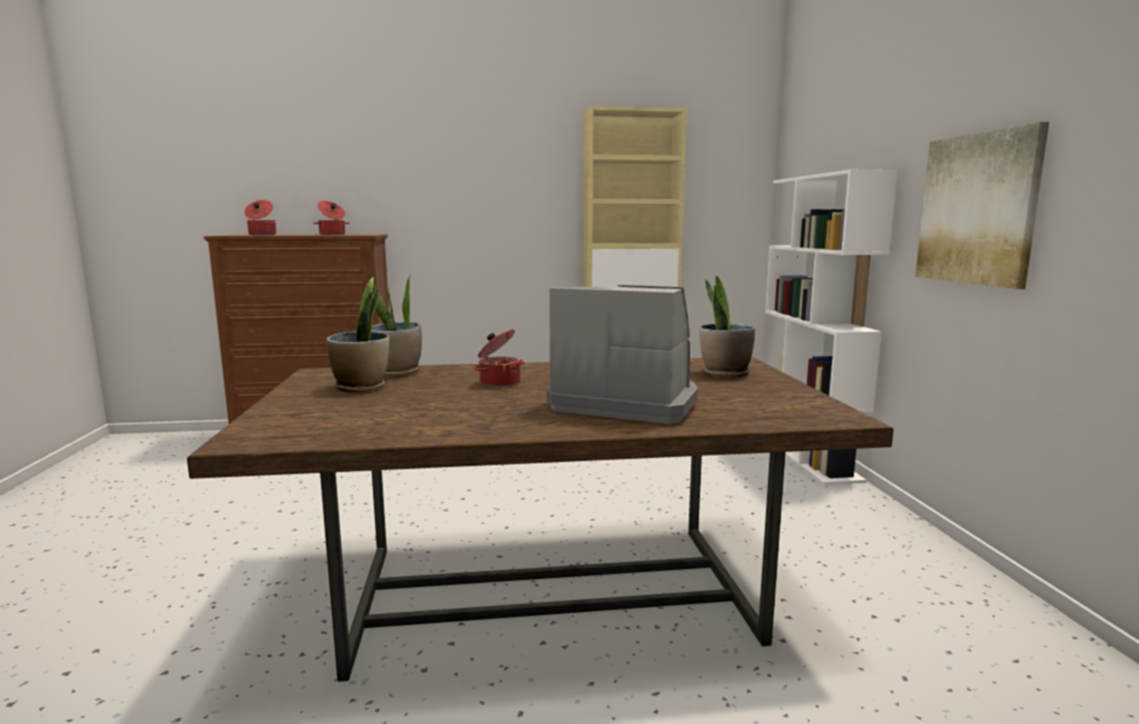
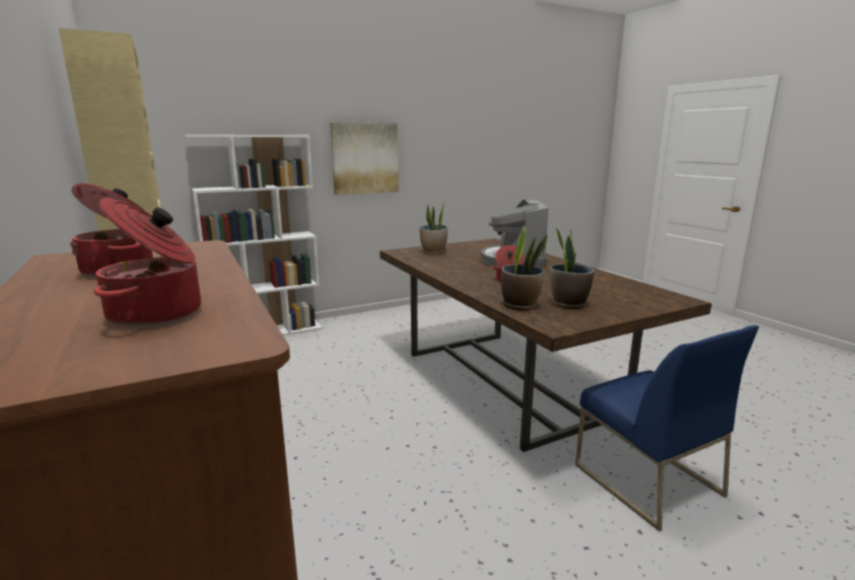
camera: 110 degrees left, 5 degrees up
(231, 614) = (645, 480): none -> blue chair

